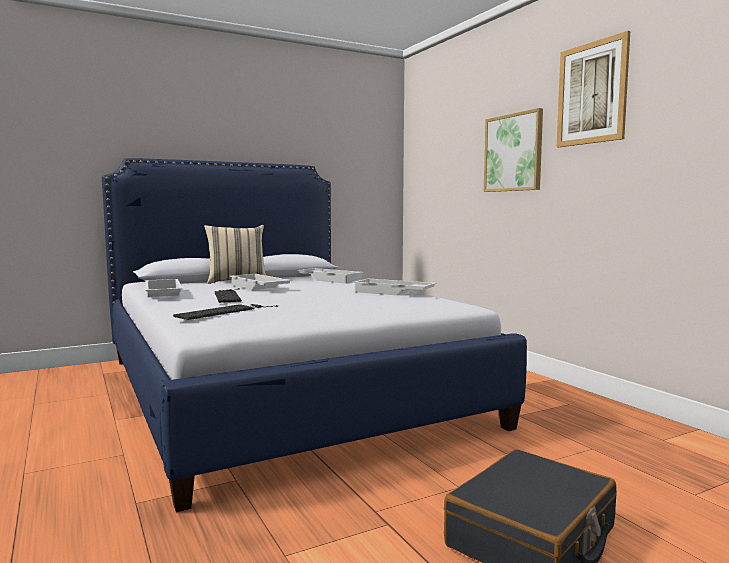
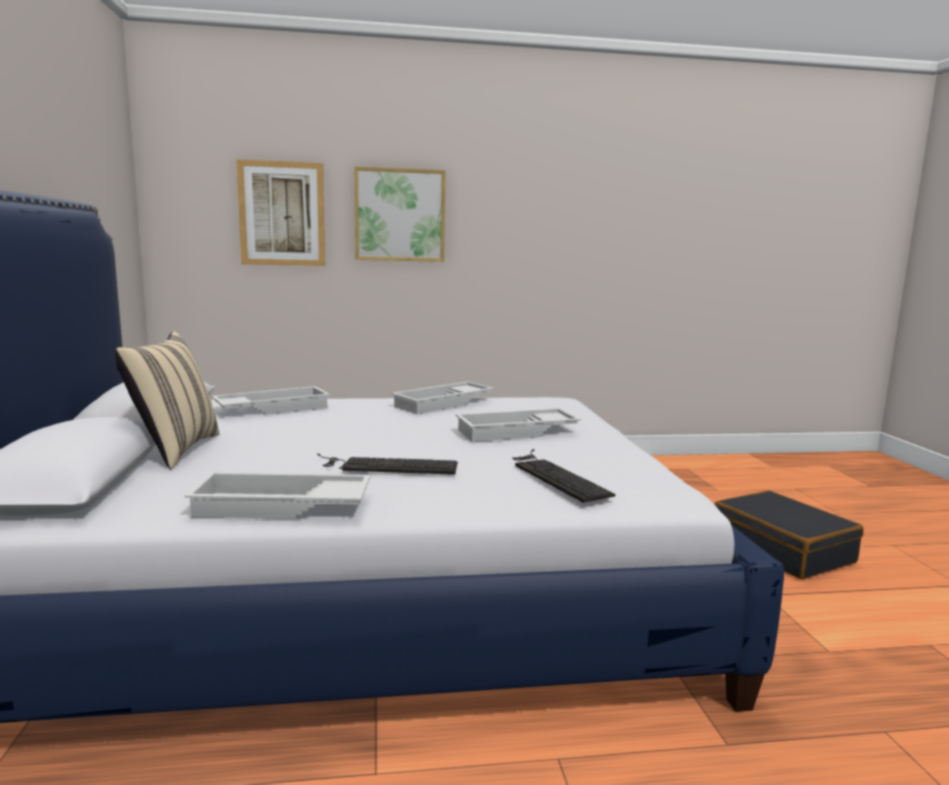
camera: 70 degrees left, 5 degrees up
(258, 287) = (302, 445): white tray -> white tray (516, 432)
(591, 93) = (509, 168): picture -> picture (282, 214)

